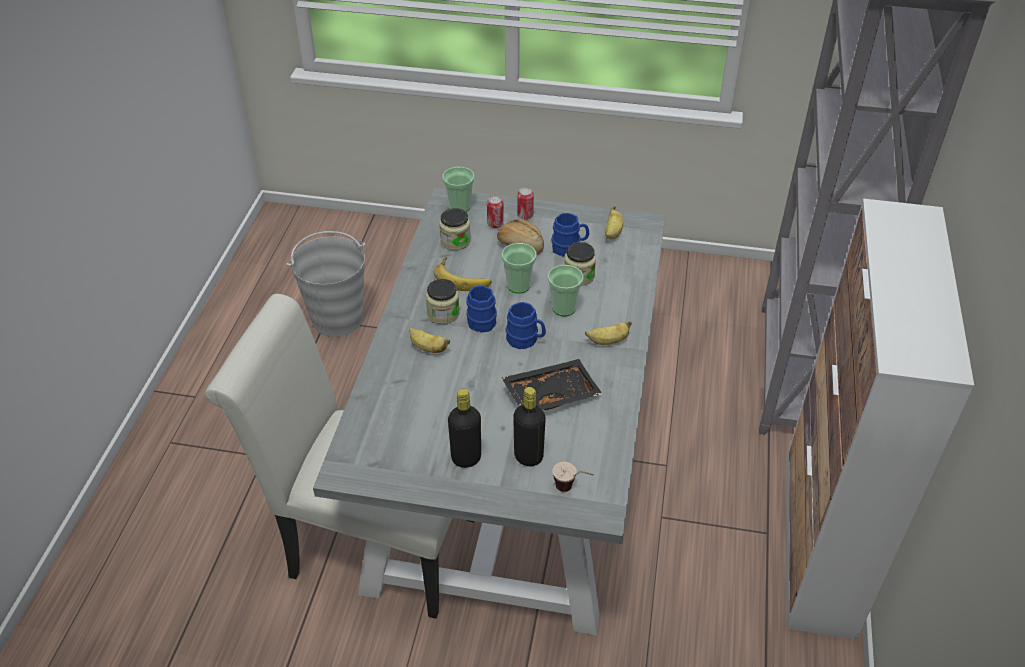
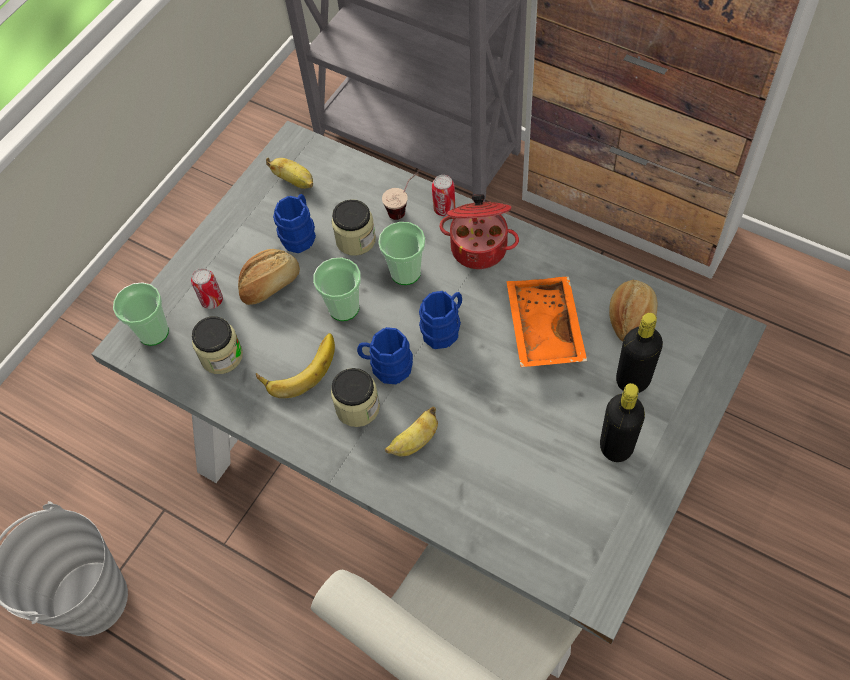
camera: 65 degrees left, 15 degrees up
(525, 216) = (213, 262): can -> can (444, 209)
(550, 393) = (542, 329): black tray -> orange tray
(572, 490) = (693, 351): cup -> cup (405, 208)
(585, 444) = (630, 319): none -> bread
(608, 341) = (479, 246): banana -> cooking pot

